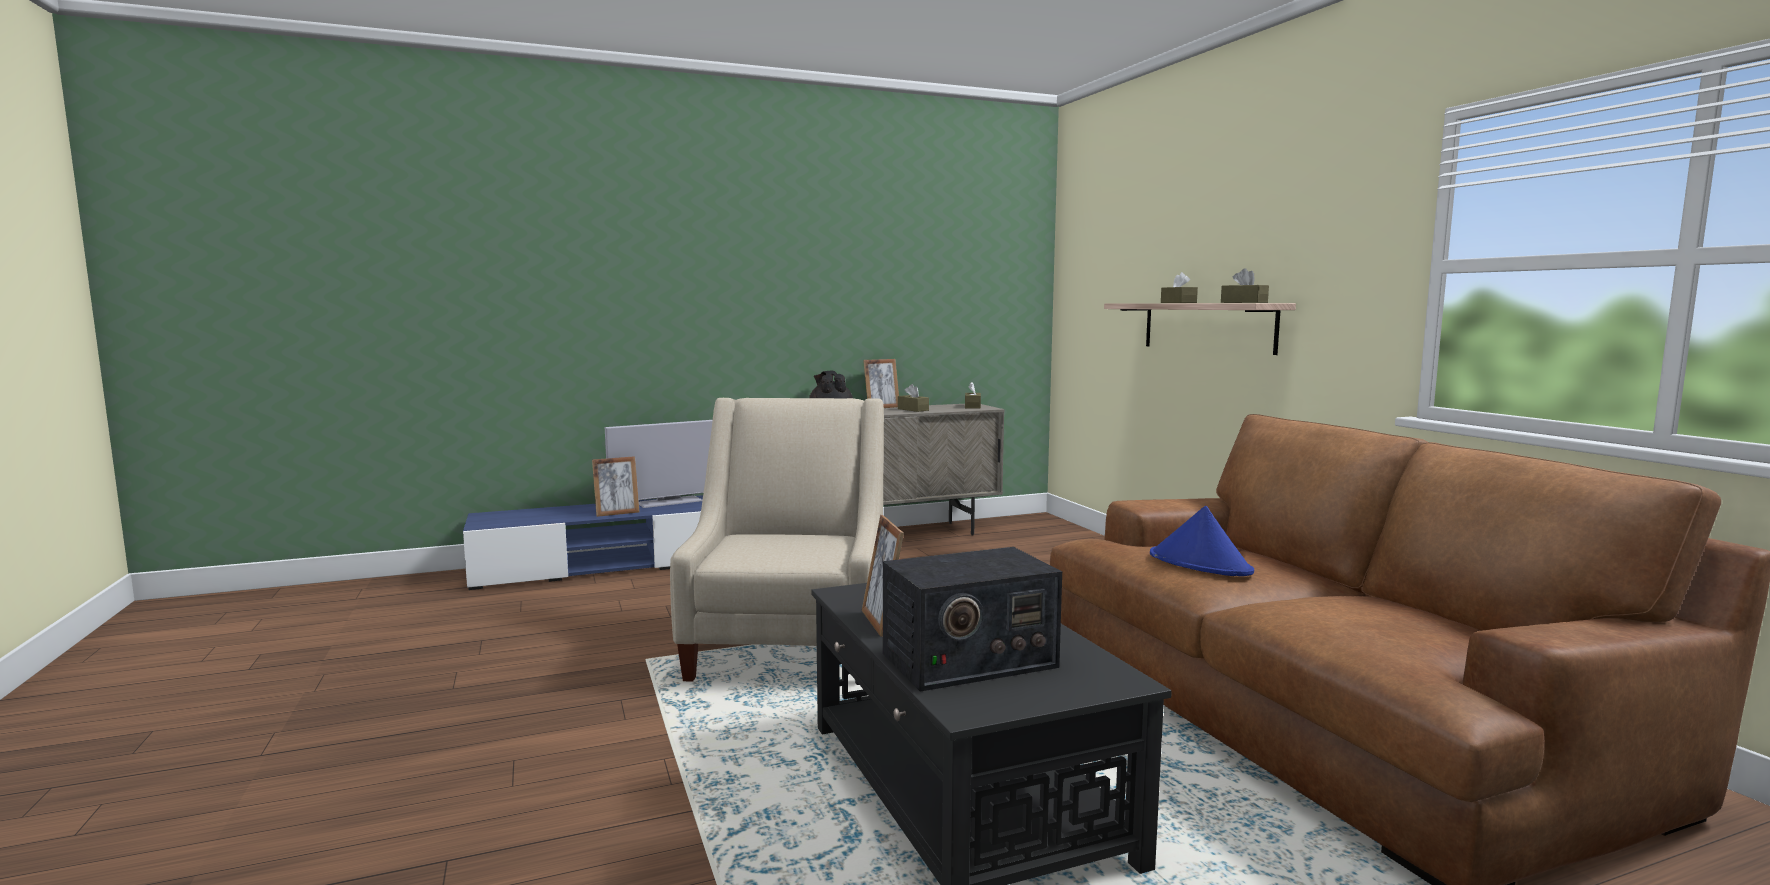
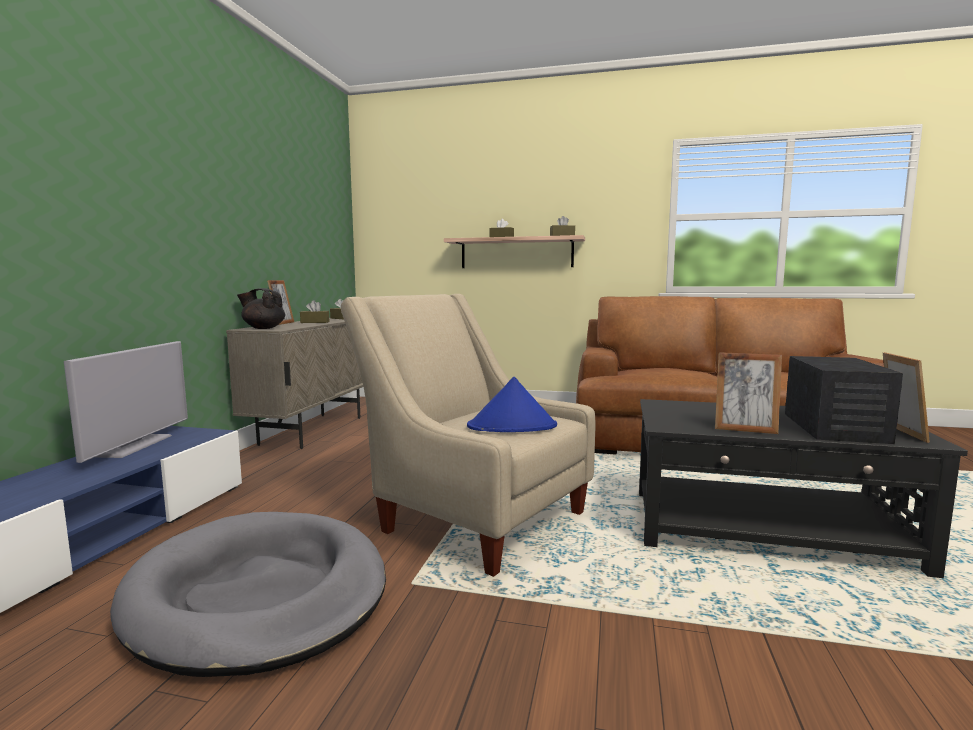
camera: 55 degrees left, 0 degrees up
(591, 625) = (259, 595): none -> grey dog bed
(617, 513) = (105, 470): picture frame -> picture frame (900, 433)
(1200, 564) = (682, 372): blue hat -> blue hat (512, 426)

